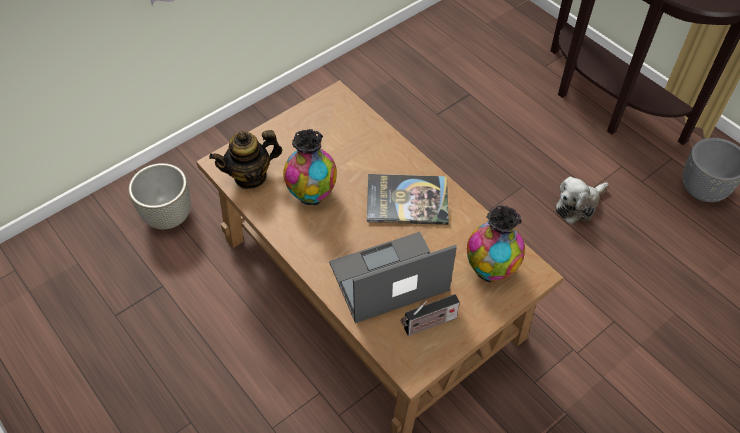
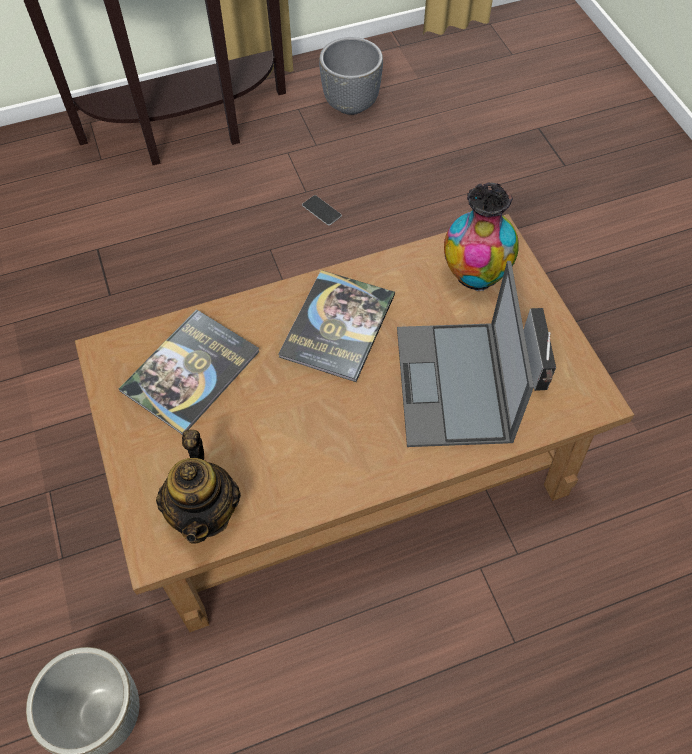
camera: 70 degrees left, 5 degrees up
(312, 193) = (276, 435): vase -> none
(340, 138) = (190, 371): none -> book
(578, 205) = (321, 210): plush toy -> phone

